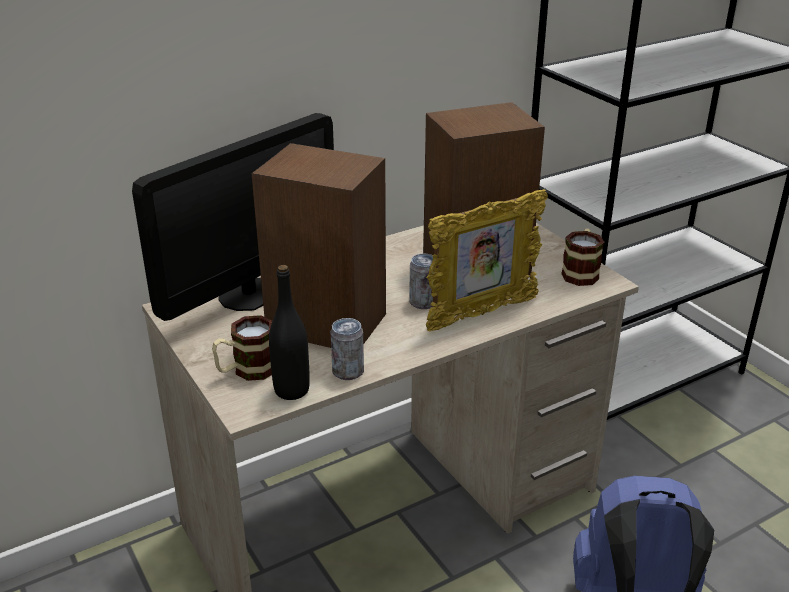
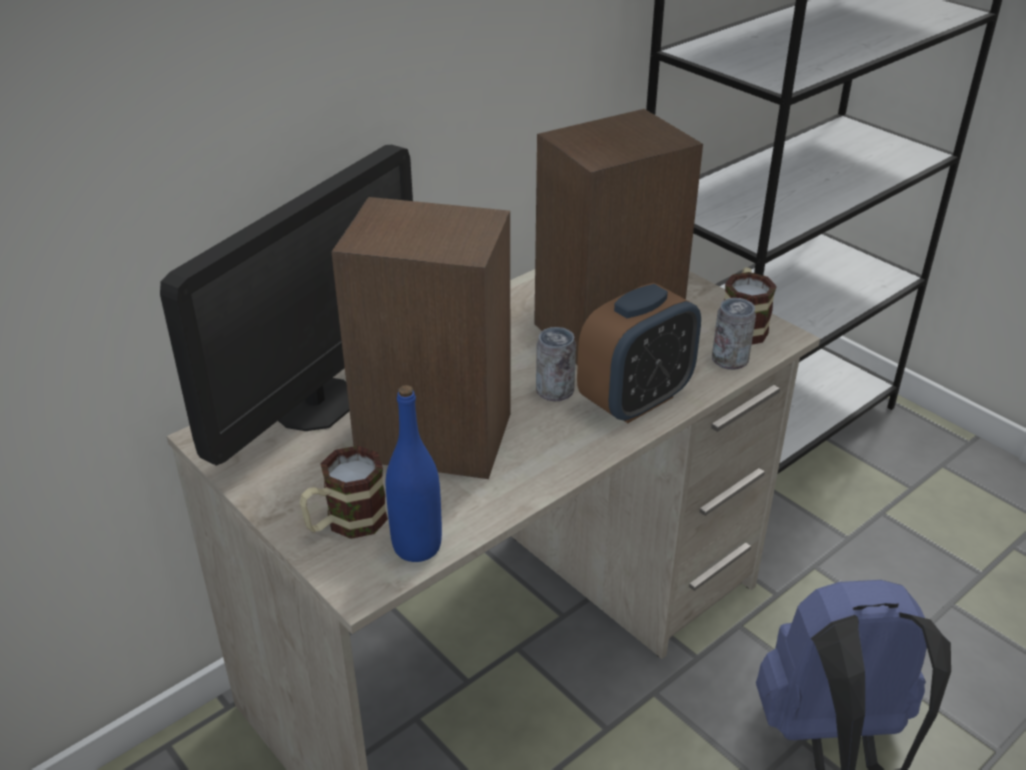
camera: 10 degrees left, 5 degrees up
(291, 390) = (417, 546): black bottle -> blue bottle
(348, 372) = (485, 508): can -> can (729, 360)
(481, 314) = (635, 400): picture frame -> alarm clock

